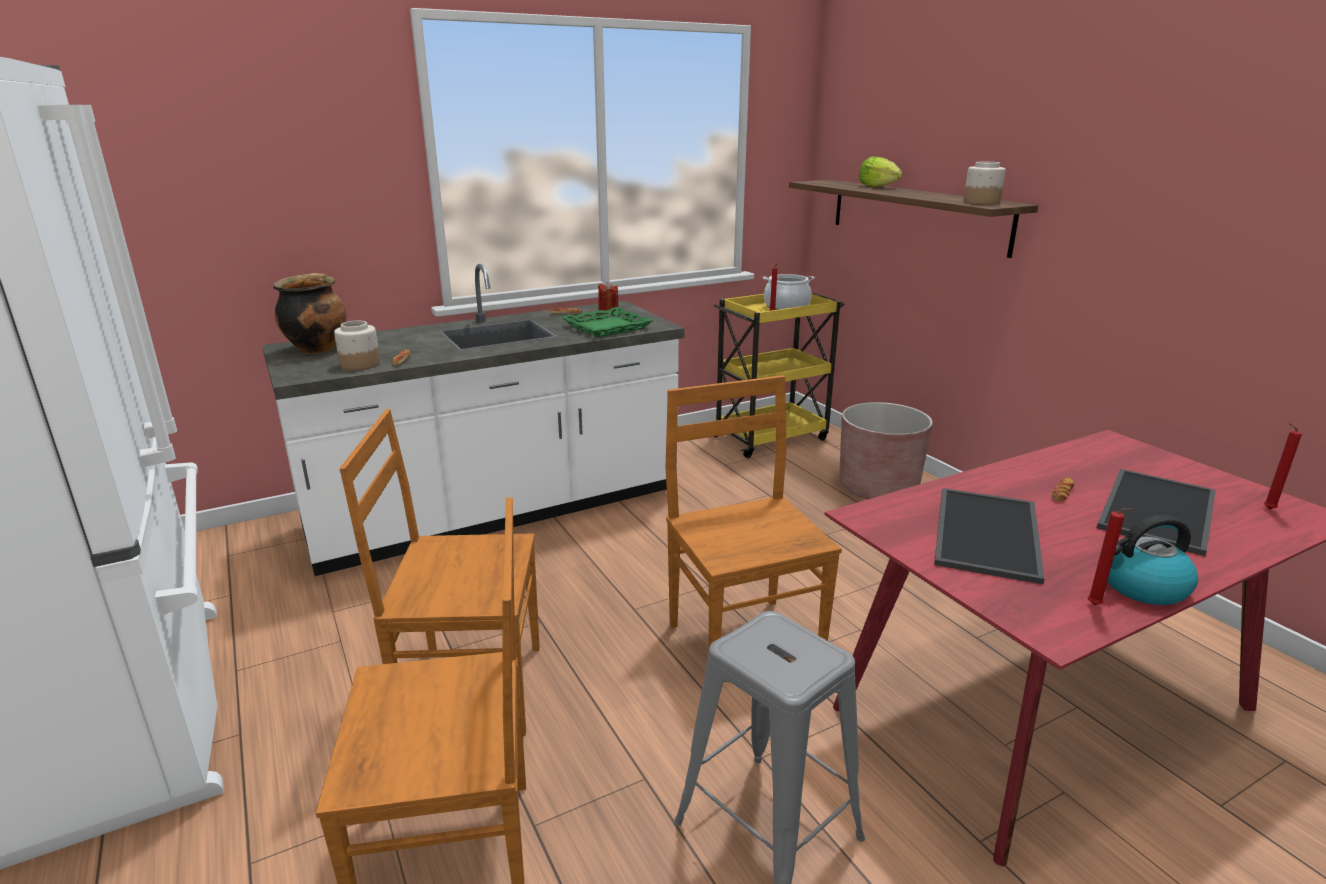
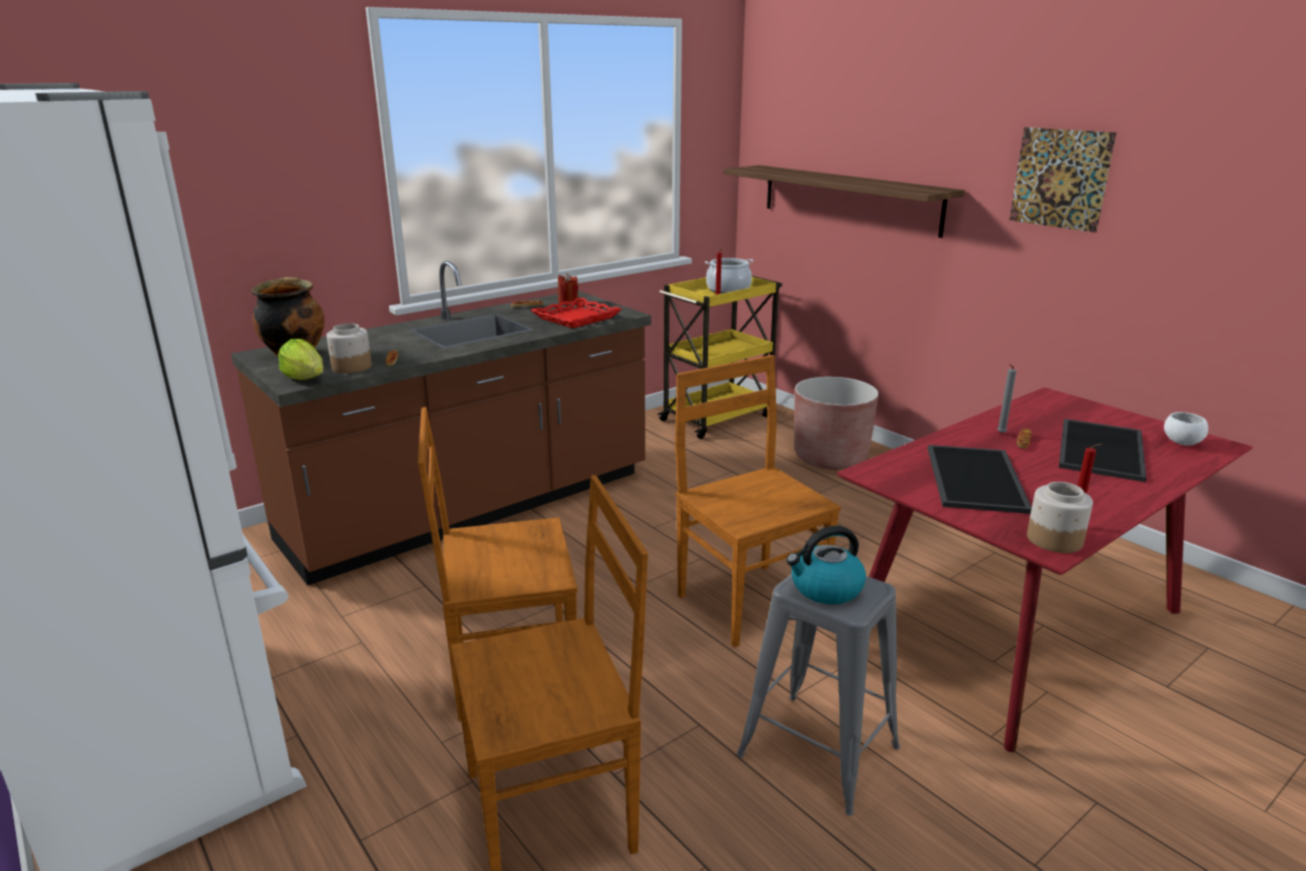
camera: 10 degrees left, 0 degrees up
(497, 511) = (472, 508): white counter -> brown counter
(607, 327) = (577, 318): green tray -> red tray
(877, 187) = (811, 173): lettuce -> lettuce (305, 378)
(981, 202) = (914, 188): jar -> jar (1053, 540)
(1036, 481) = (1000, 433): none -> grey candle
(1142, 587) = (1105, 509): kettle -> kettle (825, 589)
(1146, 192) = (1060, 178): none -> picture
(1267, 509) = (1182, 442): red candle -> white bowl

